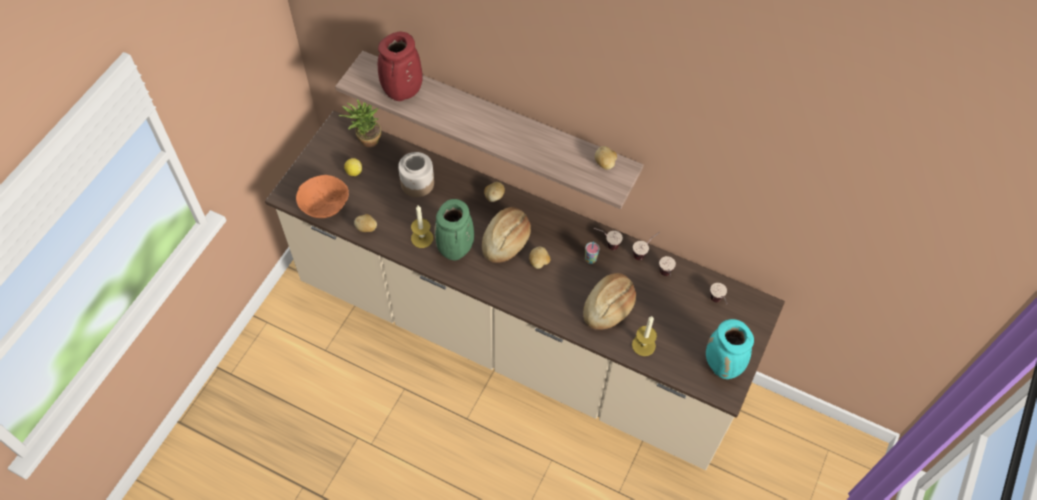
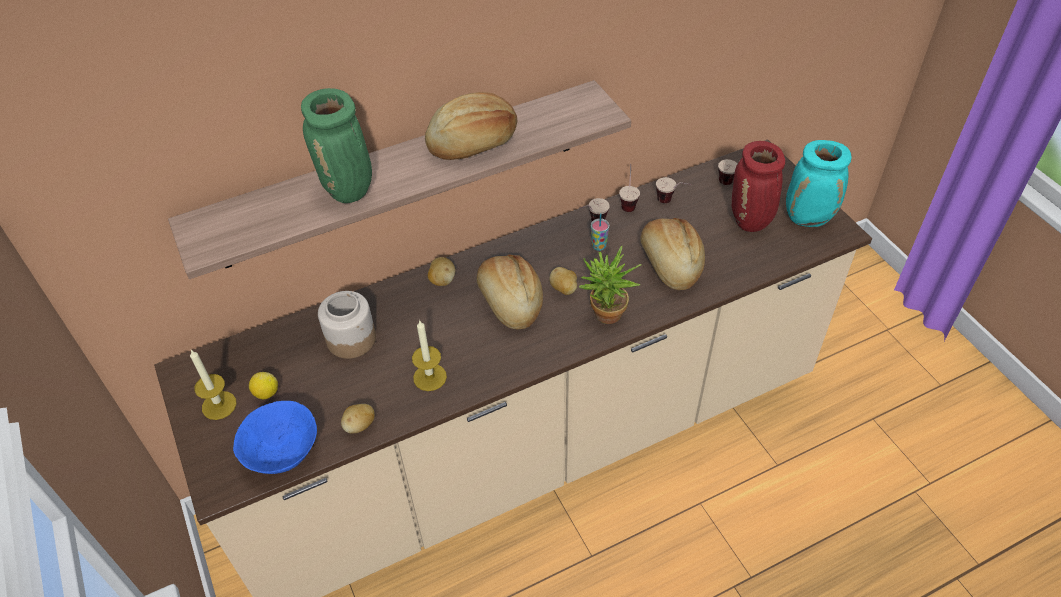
camera: 50 degrees left, 10 degrees down
(324, 207) = (282, 454): orange bowl -> blue bowl
(365, 140) = (236, 355): potted plant -> potted plant (605, 318)
(402, 93) = (278, 213): red vase -> red vase (750, 222)
(456, 250) = (478, 354): green vase -> green vase (349, 191)
(530, 140) = (473, 143): none -> bread
(605, 164) = (565, 104): potato -> none
(643, 345) = (738, 262): candle -> candle (219, 405)

